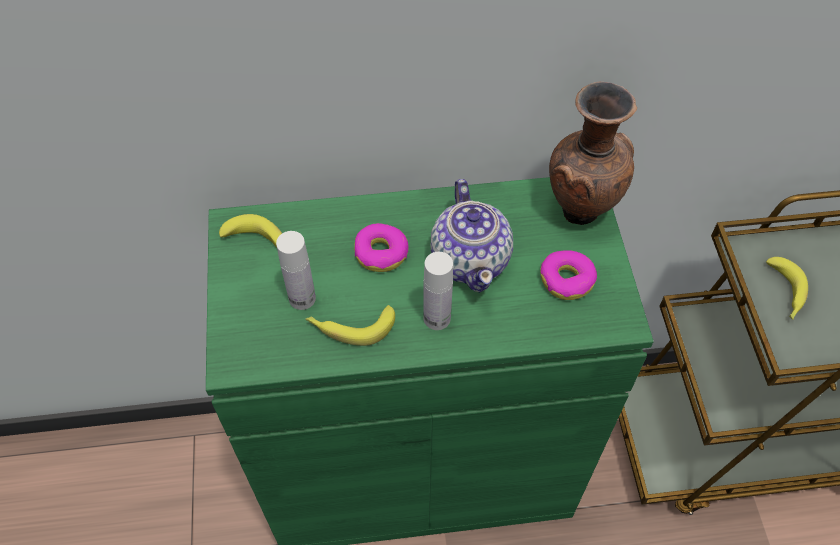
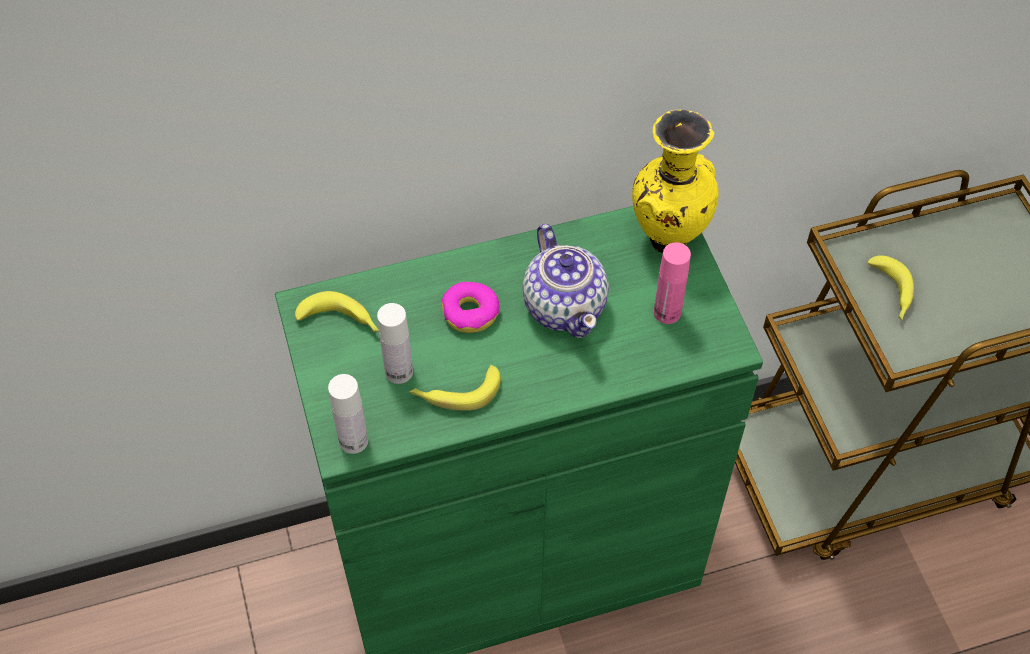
camera: 10 degrees left, 0 degrees up
(437, 318) = (542, 371): white bottle -> white bottle (353, 441)
(567, 280) = (667, 312): donut -> pink bottle
(579, 209) = (667, 236): brown vase -> yellow vase

